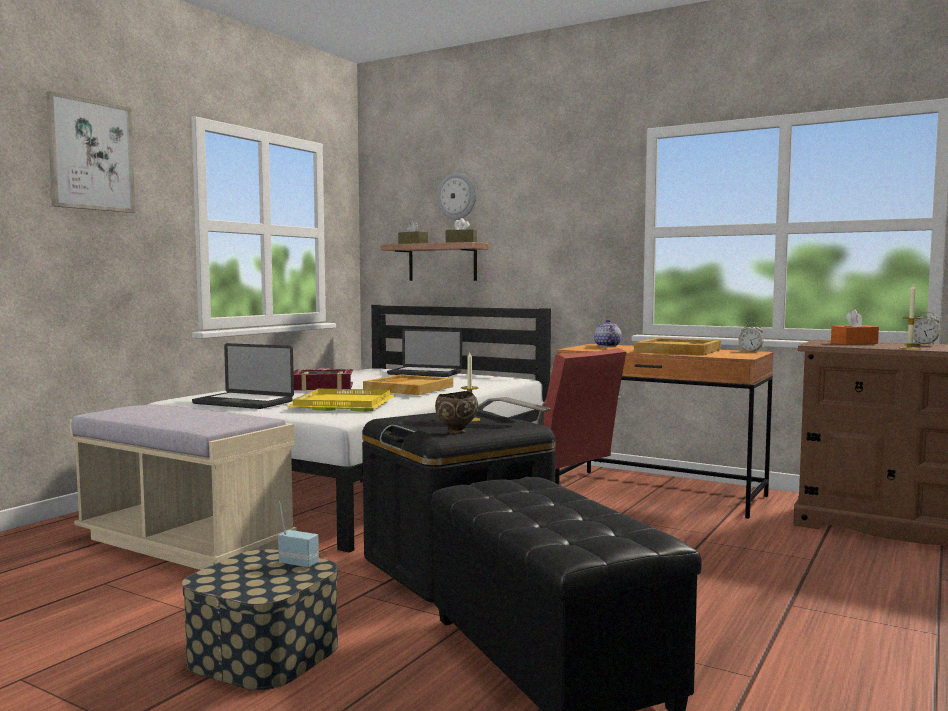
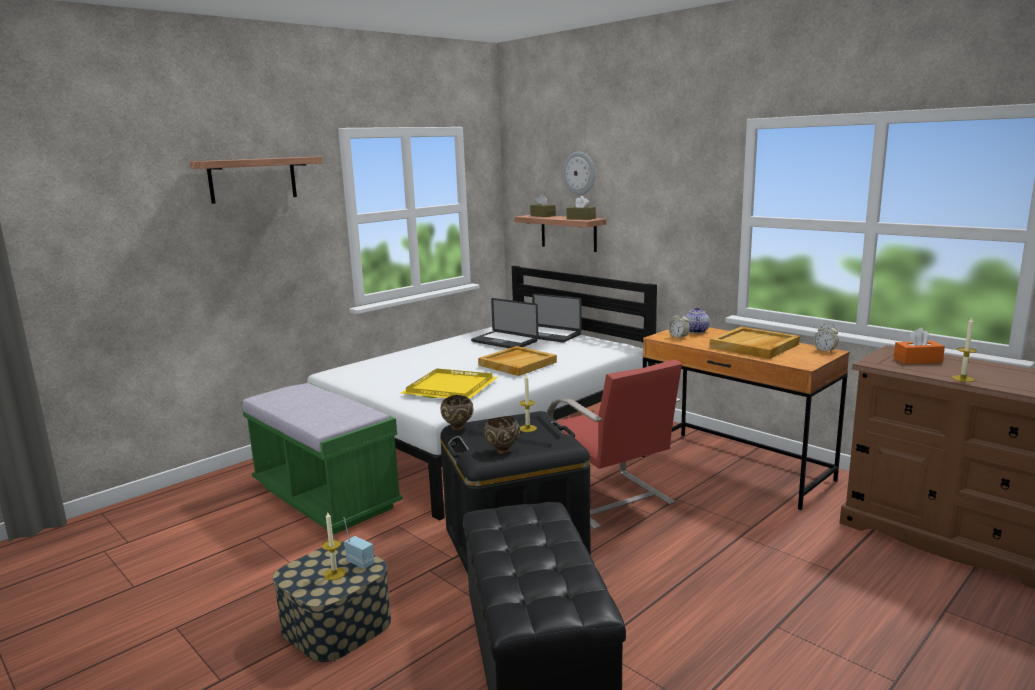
camera: 15 degrees right, 10 degrees up
(91, 155) = (253, 179): picture -> shelf
(184, 543) = (325, 497): beige bench -> green bench
(243, 402) = (375, 381): laptop -> laptop (504, 341)
(269, 575) = (334, 574): none -> candle
(322, 387) = (450, 357): book -> none
(387, 420) = (458, 428): none -> brown bowl
(924, 344) = (992, 366): alarm clock -> alarm clock (678, 337)

